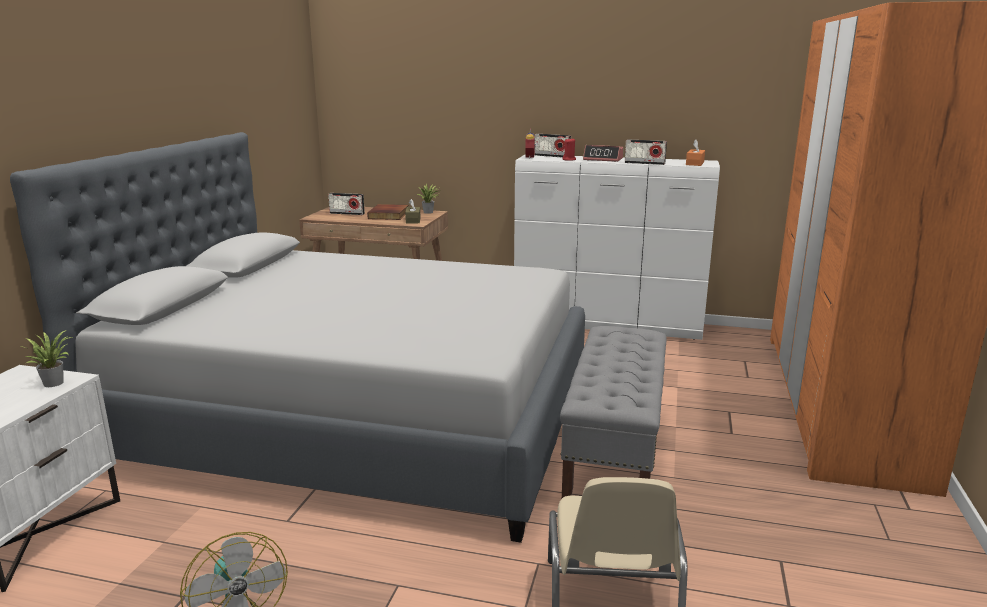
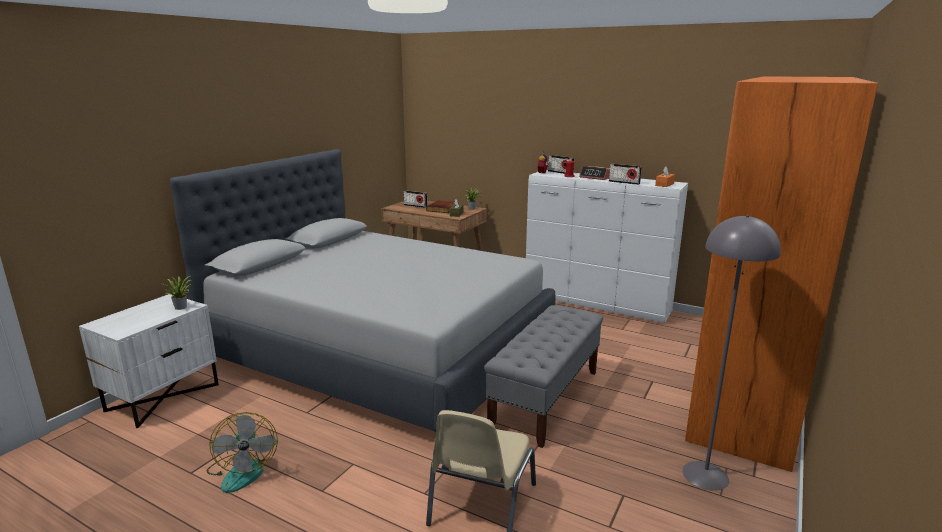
camera: 15 degrees right, 0 degrees up
(857, 517) = (704, 475): none -> grey floor lamp

